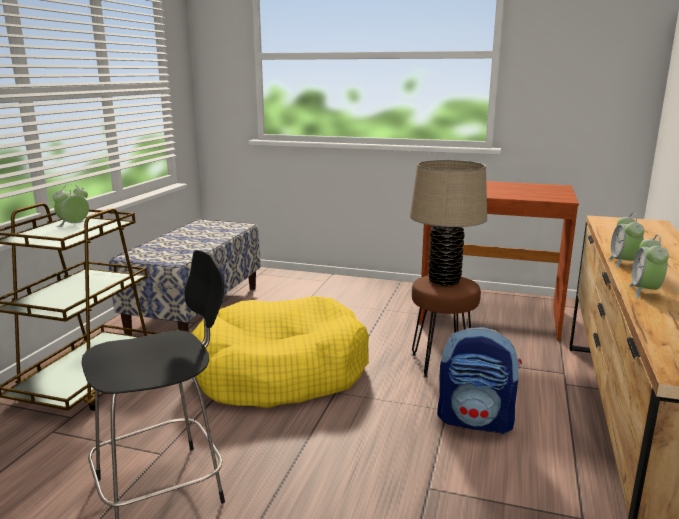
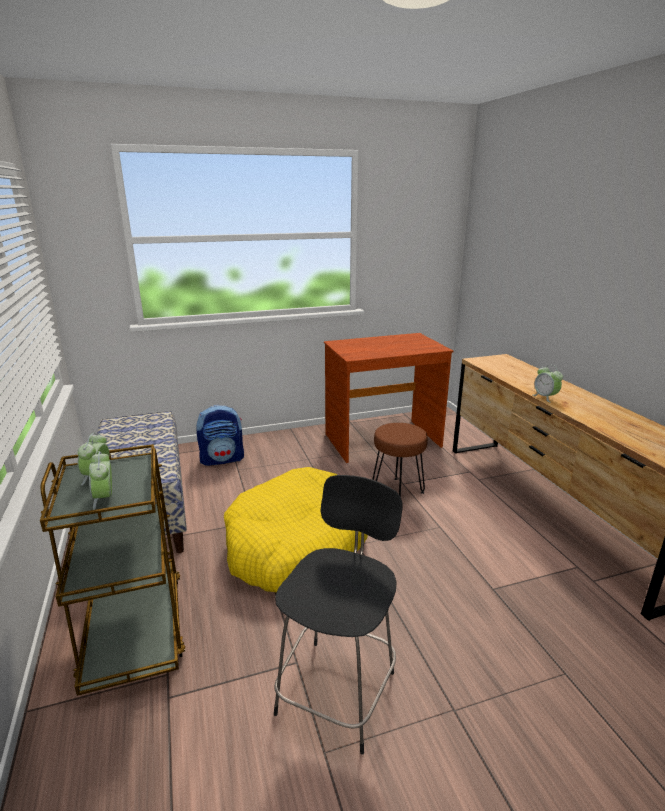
camera: 35 degrees left, 5 degrees up
(444, 280) = (397, 430): beige table lamp -> none
(476, 420) = (463, 527): backpack -> backpack (222, 459)
(645, 291) = (589, 418): alarm clock -> alarm clock (104, 498)

